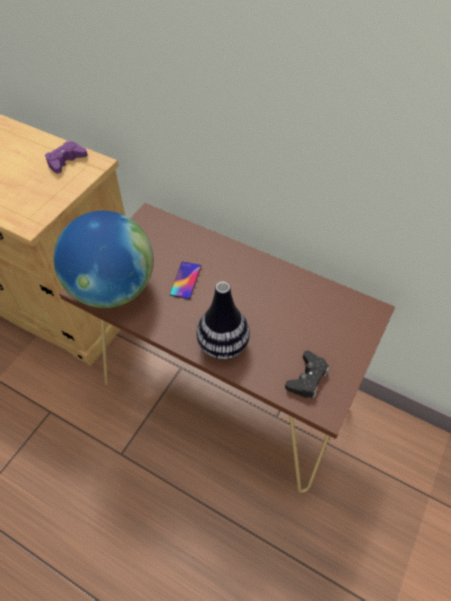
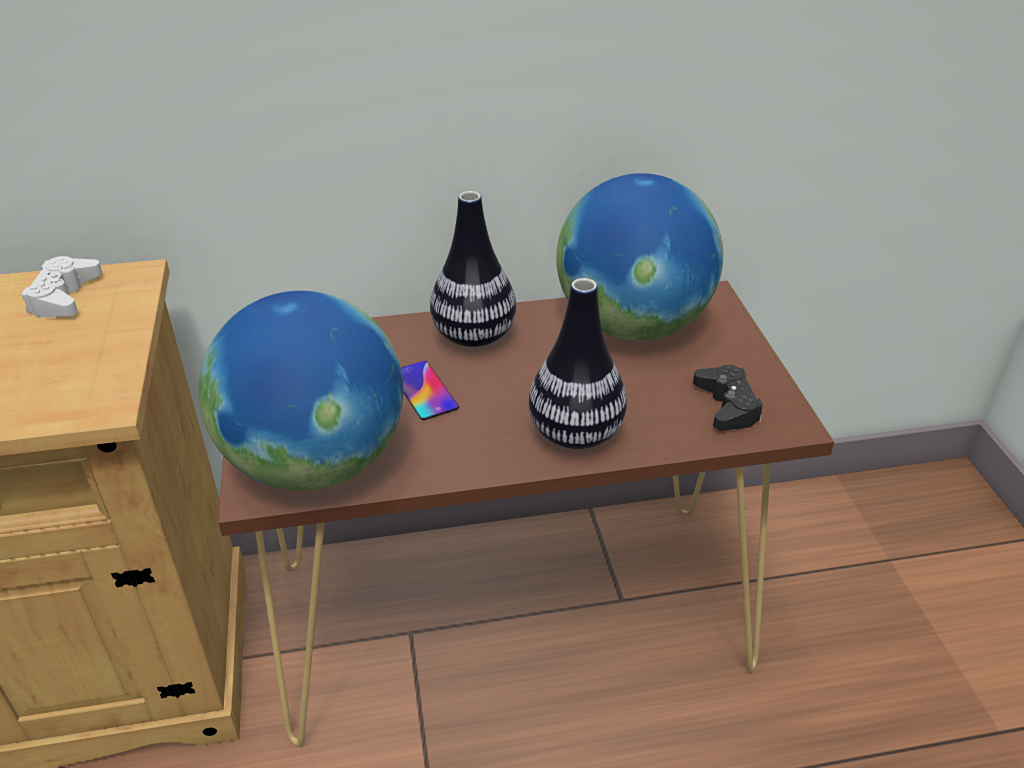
camera: 40 degrees left, 15 degrees down
(66, 161) = (64, 296): purple game controller -> white game controller
(235, 264) = (474, 336): none -> vase
(313, 302) = (631, 325): none -> globe

